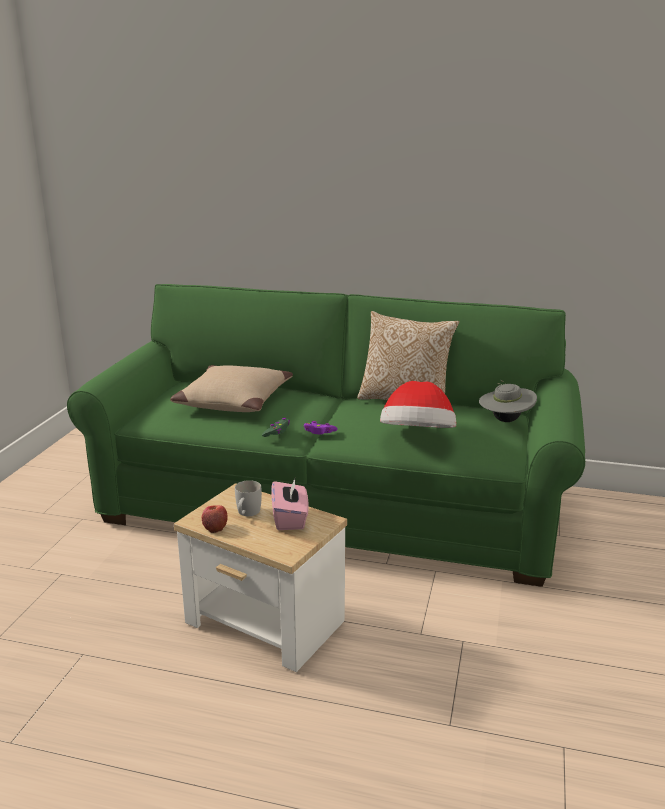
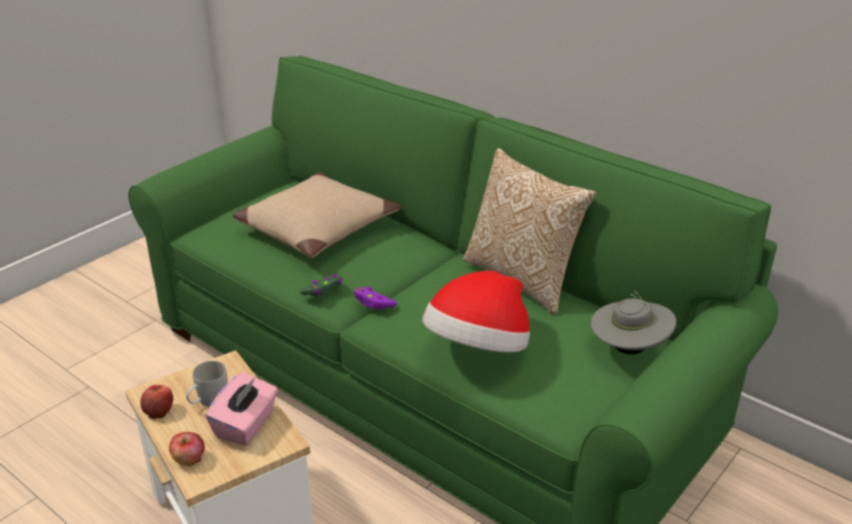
camera: 25 degrees right, 10 degrees up
(269, 546) = (189, 459): none -> apple

